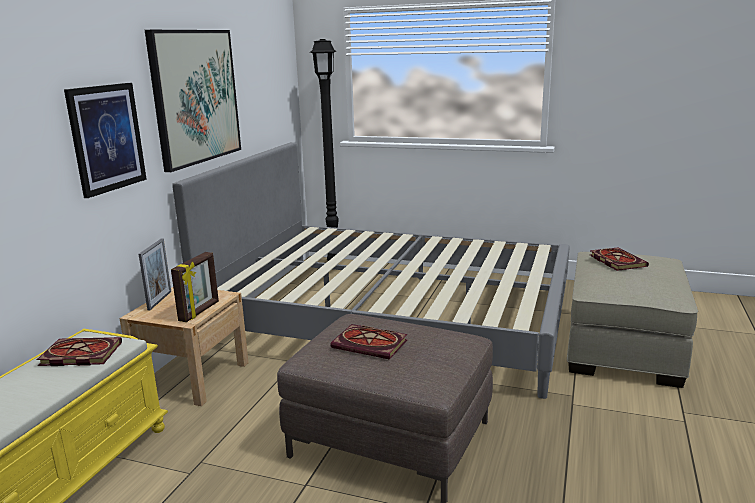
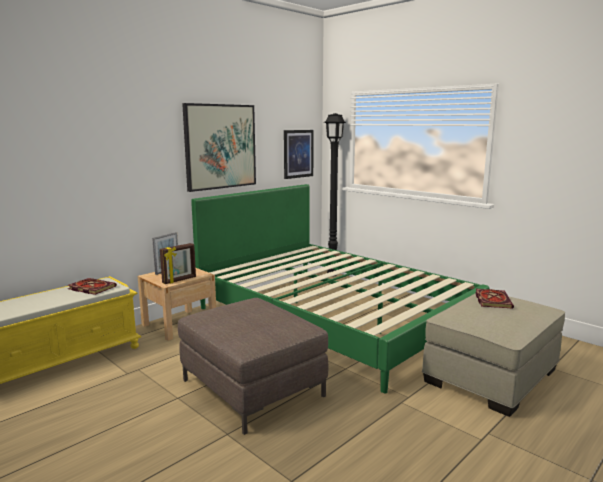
camera: 25 degrees right, 5 degrees down
(107, 138) = (144, 166): picture -> picture (298, 154)
(371, 344) = (241, 316): book -> none
(393, 318) = (333, 317): grey bed -> green bed

